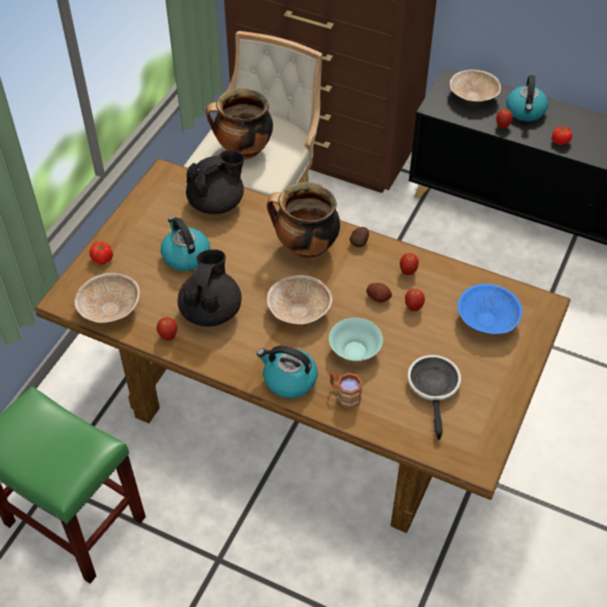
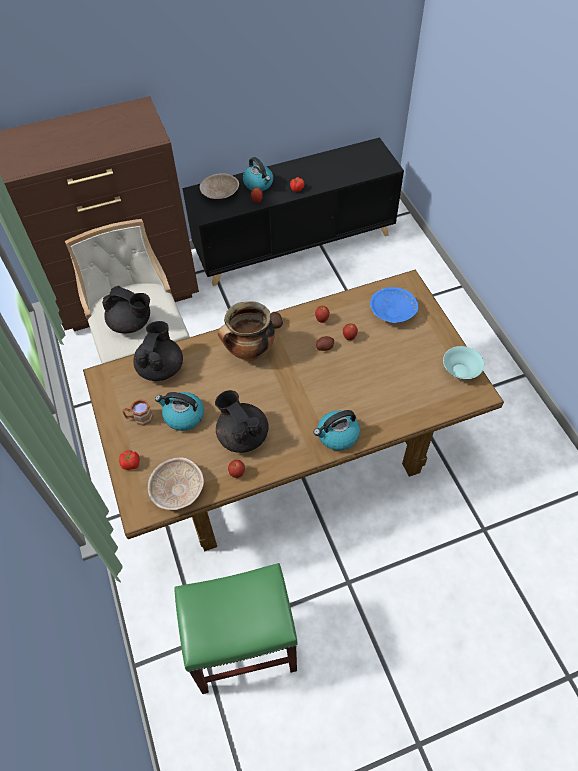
camera: 45 degrees left, 5 degrees up
(243, 151) = (131, 323): cooking pot -> black teapot
(298, 310) = (291, 391): beige bowl -> none
(344, 395) = (376, 417): brown mug -> brown mug (139, 418)
(355, 350) = (349, 387): turquoise bowl -> turquoise bowl (460, 370)
(434, 388) = (413, 372): frying pan -> none

